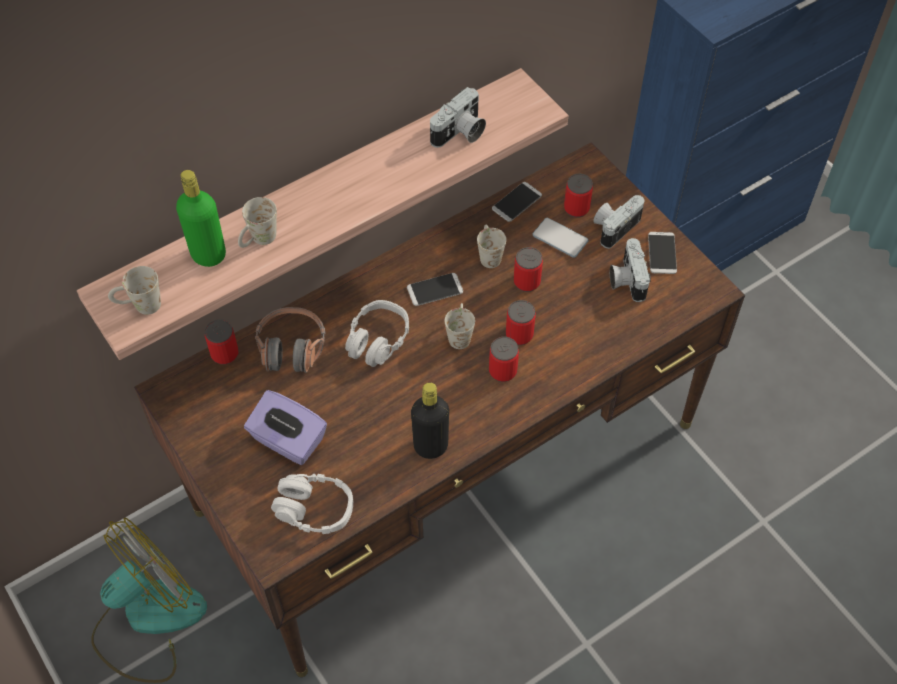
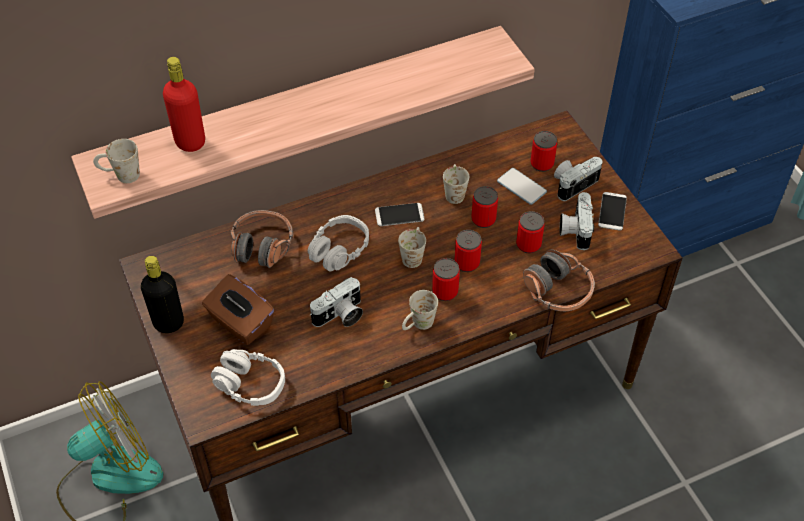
camera: 10 degrees right, 5 degrees down
(208, 254) = (190, 142): green bottle -> red bottle
(224, 354) = (203, 243): can -> can (528, 244)
(258, 241) = (236, 136): white mug -> white mug (418, 325)
(288, 441) = (240, 323): purple tissue box -> brown tissue box
(430, 446) = (366, 346): black bottle -> black bottle (168, 323)
(460, 133) = (434, 72): camera -> camera (340, 316)
(516, 202) = (489, 152): phone -> none
(622, 352) = (558, 291): none -> headphones

